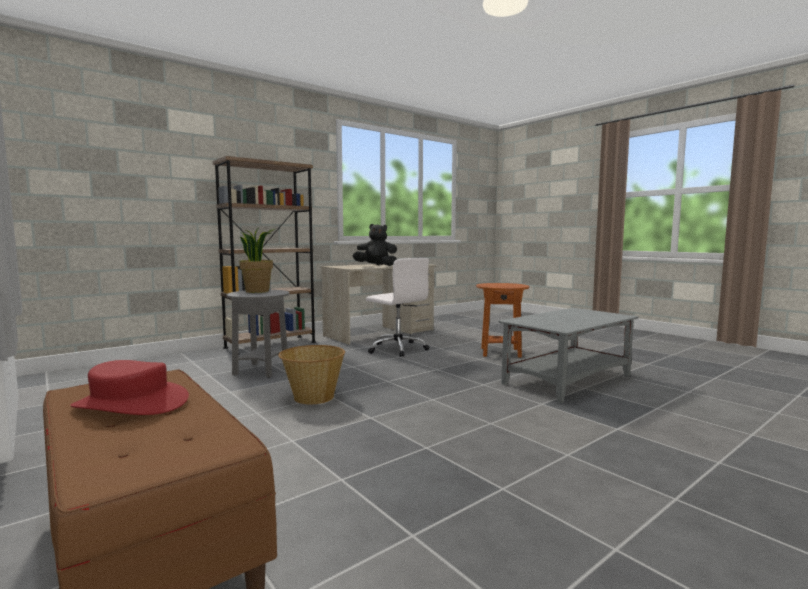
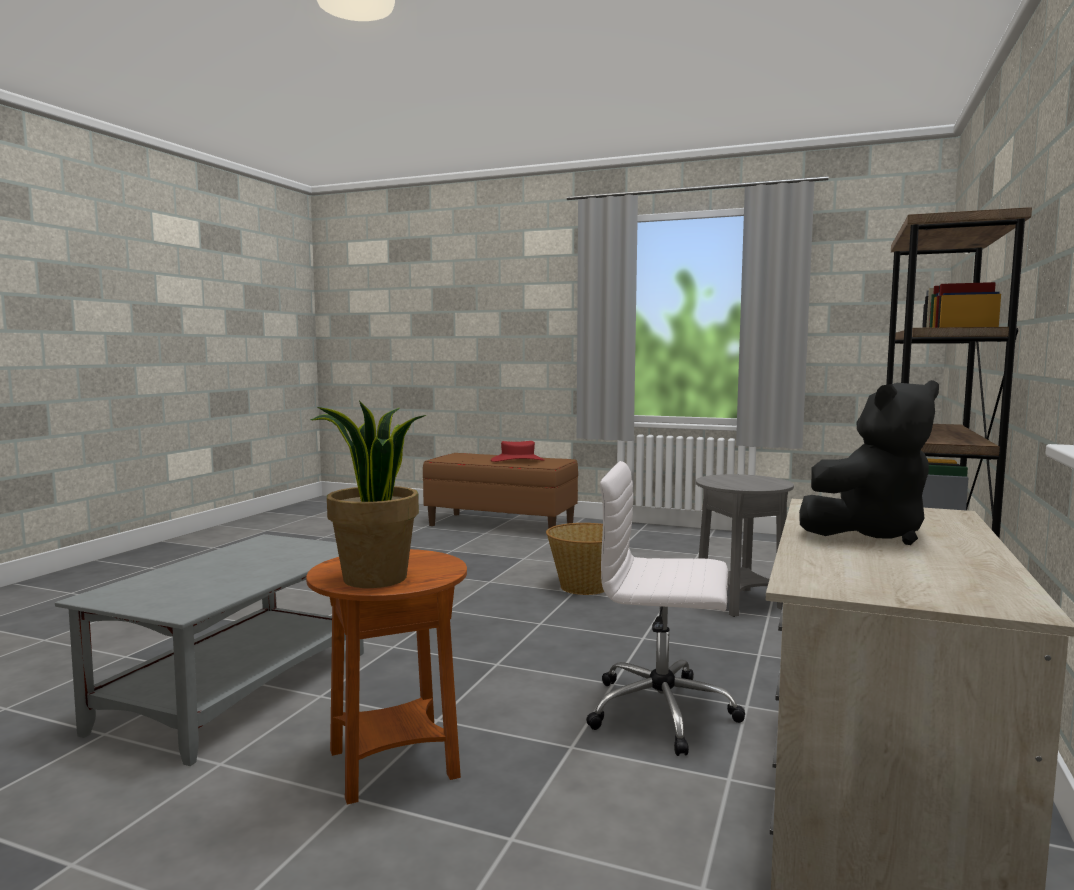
camera: 150 degrees right, 0 degrees up
(257, 291) = (762, 483): potted plant -> potted plant (374, 579)

